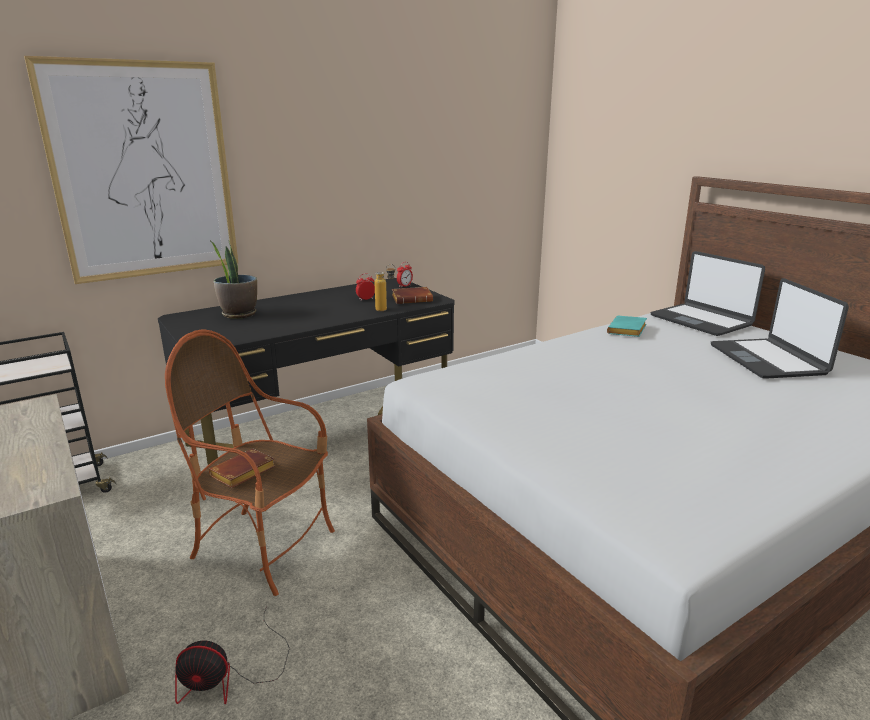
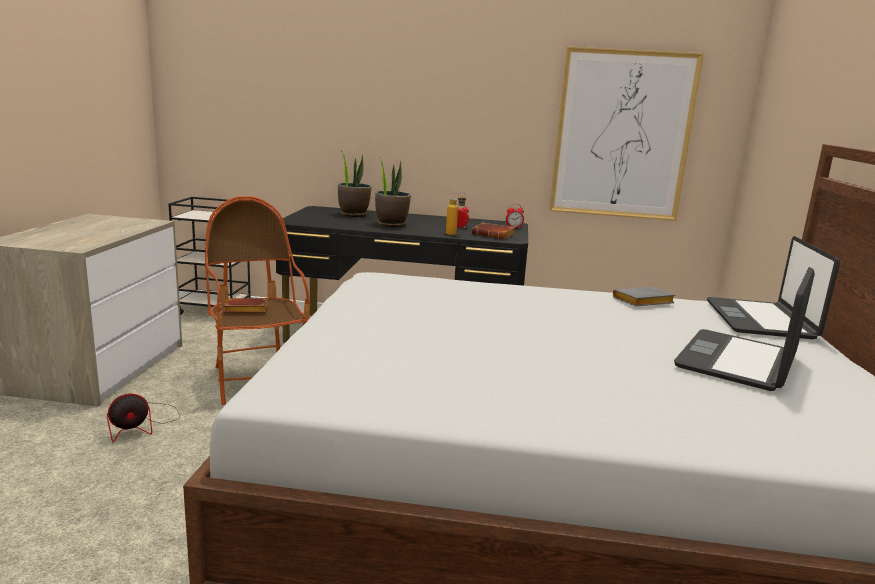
camera: 40 degrees right, 5 degrees down
(144, 172) = (320, 95): picture -> picture (622, 135)
(231, 676) = (142, 425): fan -> fan turned 75 degrees counterclockwise
(307, 315) = (391, 225): none -> potted plant
(628, 331) = (642, 302): turquoise book -> grey book

